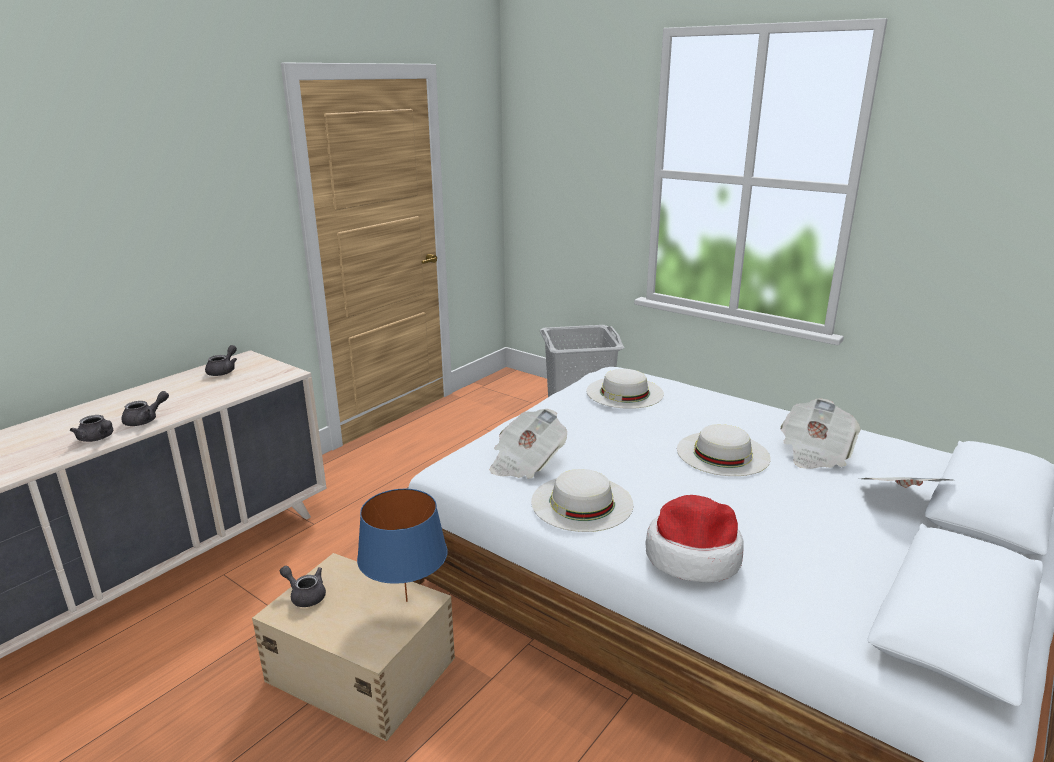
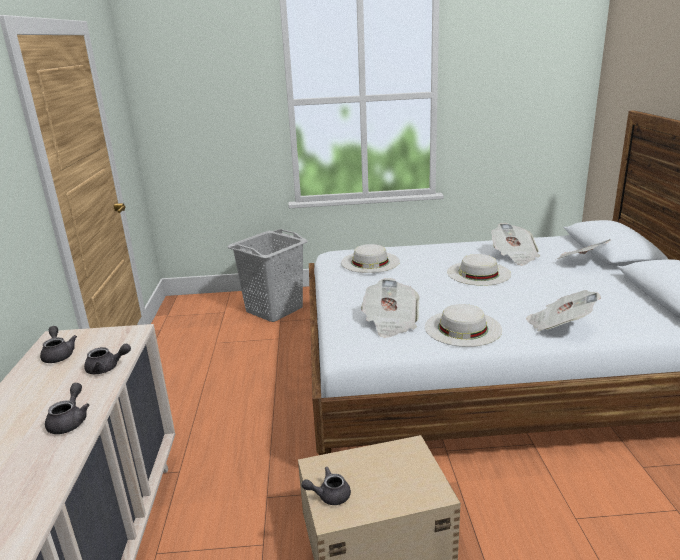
camera: 40 degrees left, 0 degrees up
(98, 438) = (51, 458): grey teapot -> grey teapot (107, 368)
(406, 601) = (402, 455): blue table lamp -> none
(693, 556) = (559, 326): hat -> newspaper

